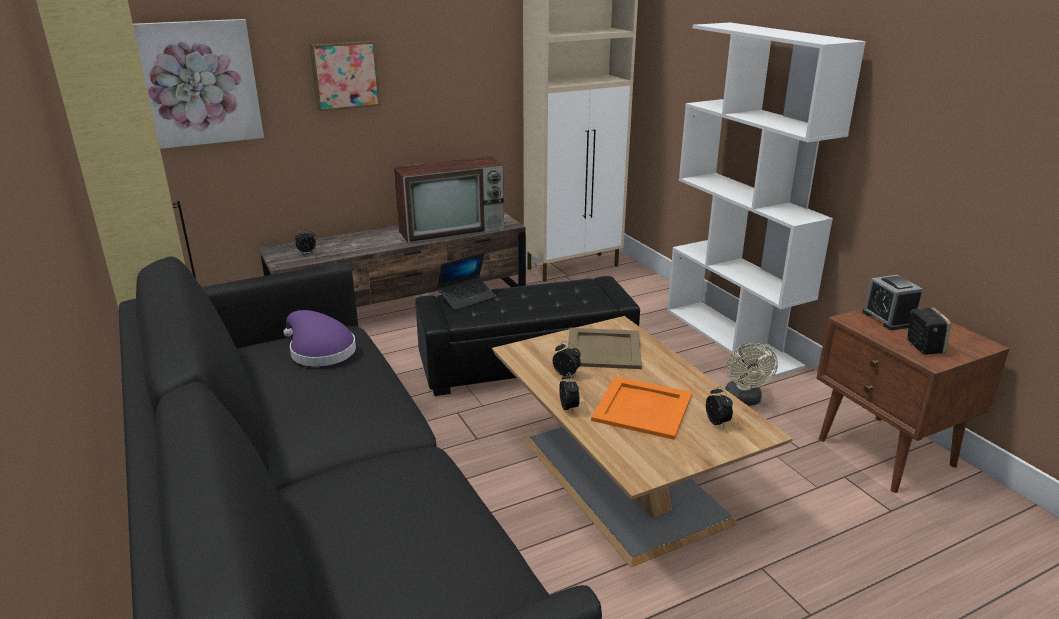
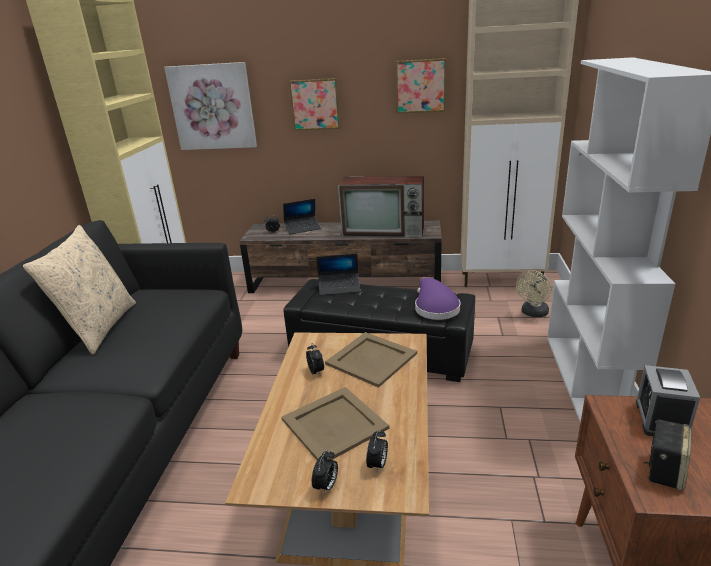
camera: 35 degrees right, 0 degrees up
(260, 399) = (99, 327): none -> beige pillow
(319, 351) = (170, 303): purple hat -> purple hat (435, 308)
(342, 242) = (303, 228): none -> laptop
(472, 49) = (420, 86): none -> picture
(569, 408) = (280, 402): alarm clock -> alarm clock (326, 486)
(643, 407) = (335, 424): orange tray -> beige tray
(744, 400) = (535, 449): beige fan -> beige fan (533, 313)

